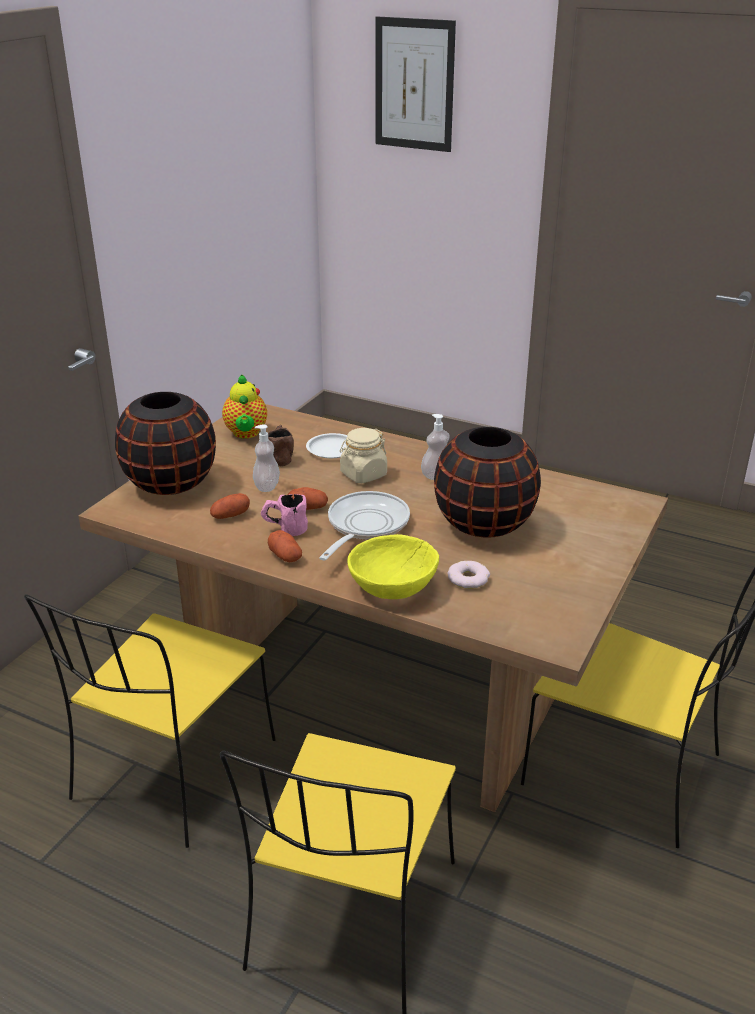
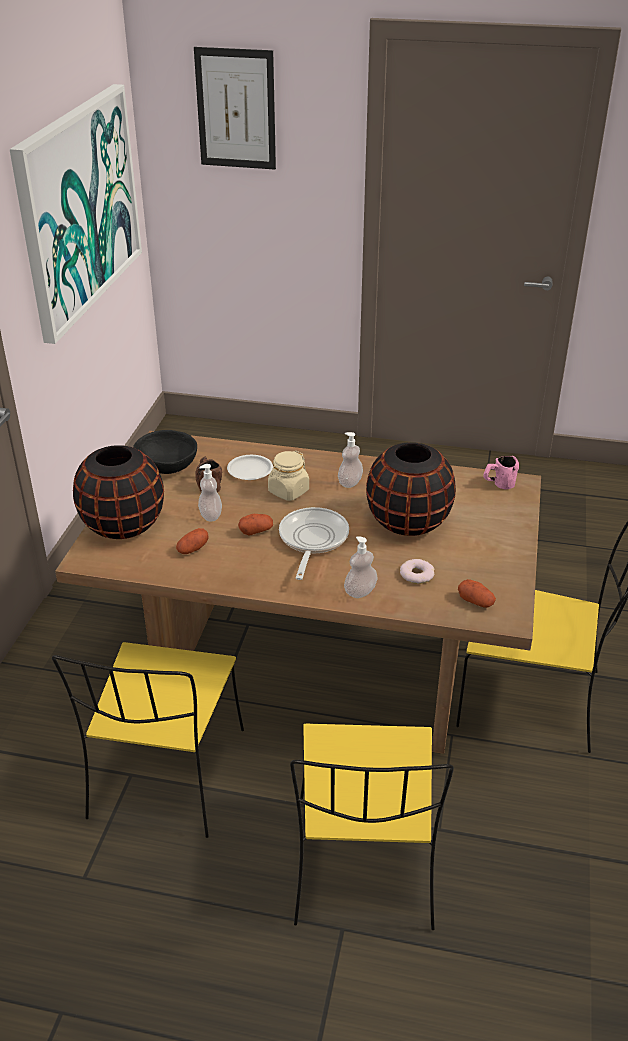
camera: 15 degrees left, 5 degrees up
(225, 167) = (79, 208): none -> picture
(246, 434) = (166, 466): teapot -> black bowl
(285, 529) = (246, 554): pink mug -> pink mug (498, 485)
(285, 556) = (259, 579): potato -> potato (475, 601)
(393, 586) = (360, 592): yellow bowl -> soap dispenser

